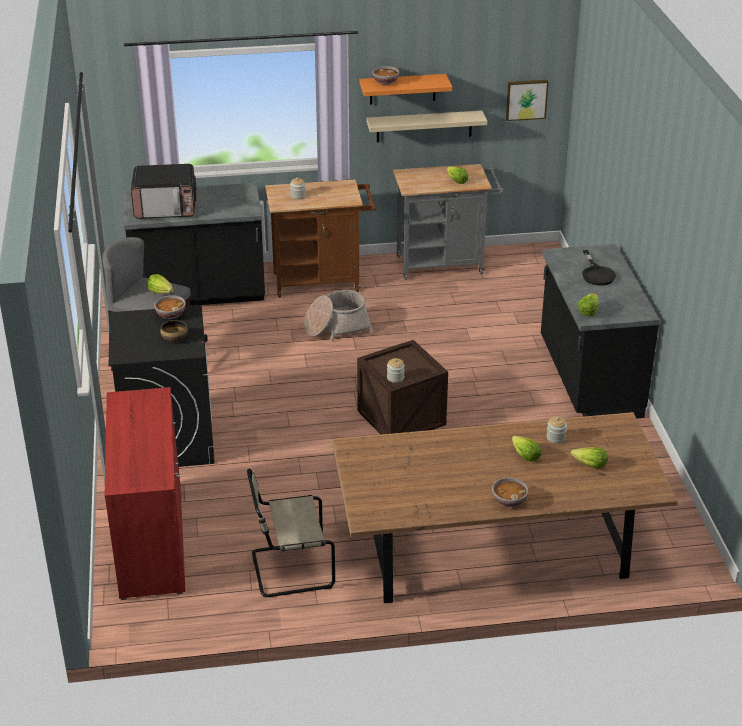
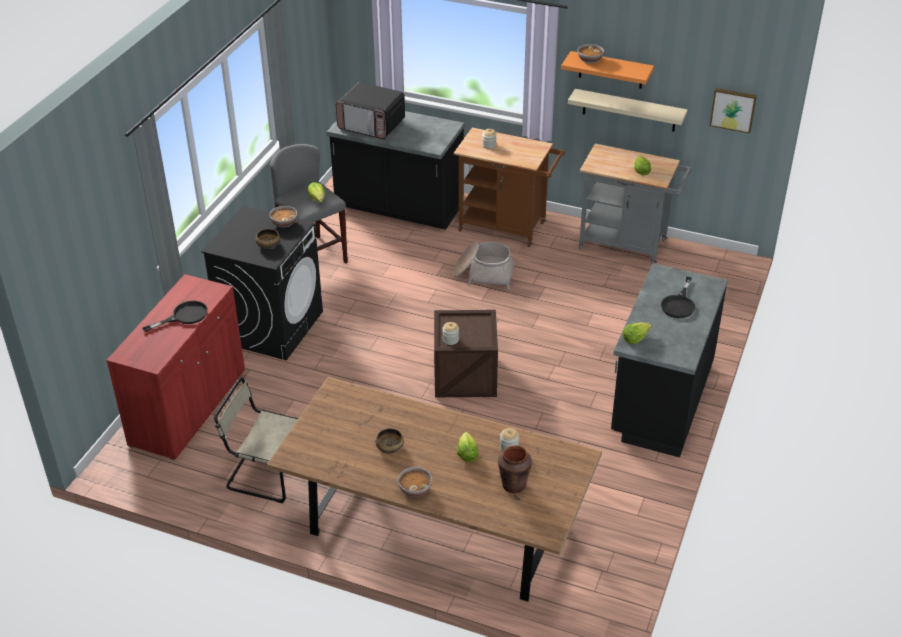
camera: 30 degrees right, 5 degrees up
(148, 429) = (184, 316): none -> black frying pan
(451, 475) = (390, 447): none -> bowl
(589, 465) = (513, 485): lettuce -> brown vase

